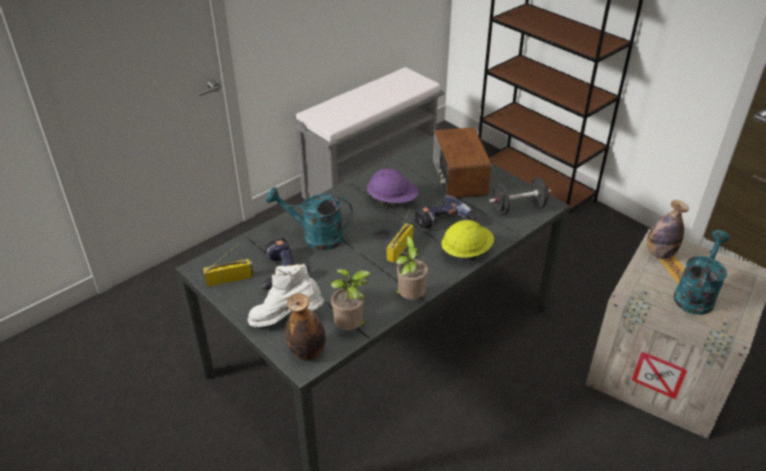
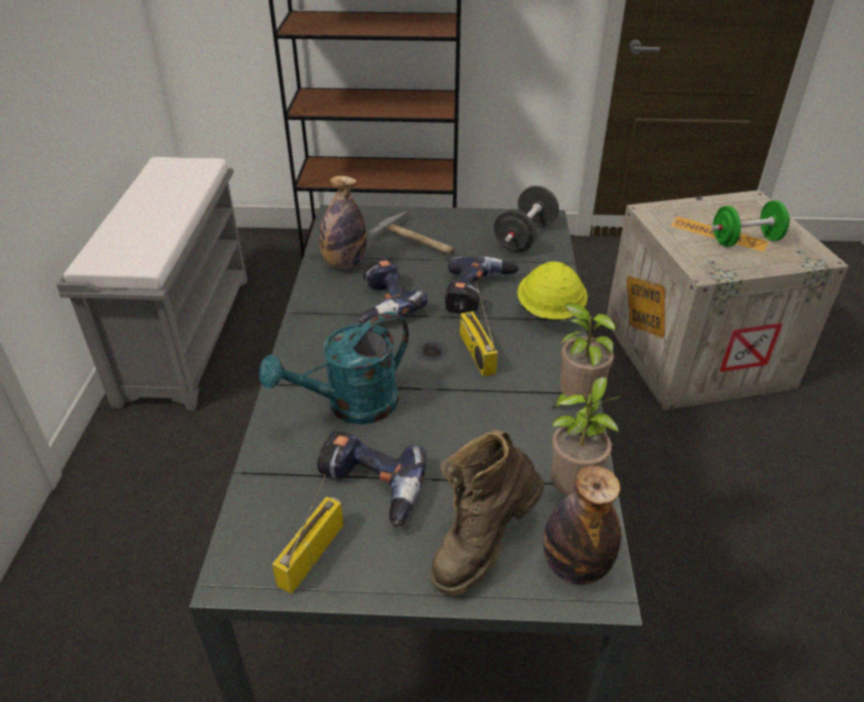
camera: 45 degrees left, 0 degrees up
(287, 319) = (482, 545): white boot -> brown boot
(392, 200) = (382, 304): purple hard hat -> power drill
(458, 178) = (418, 240): radio -> hammer
(659, 253) = (668, 221): bottle -> bottle (344, 263)
(695, 294) = (745, 240): turquoise watering can -> green dumbbell

